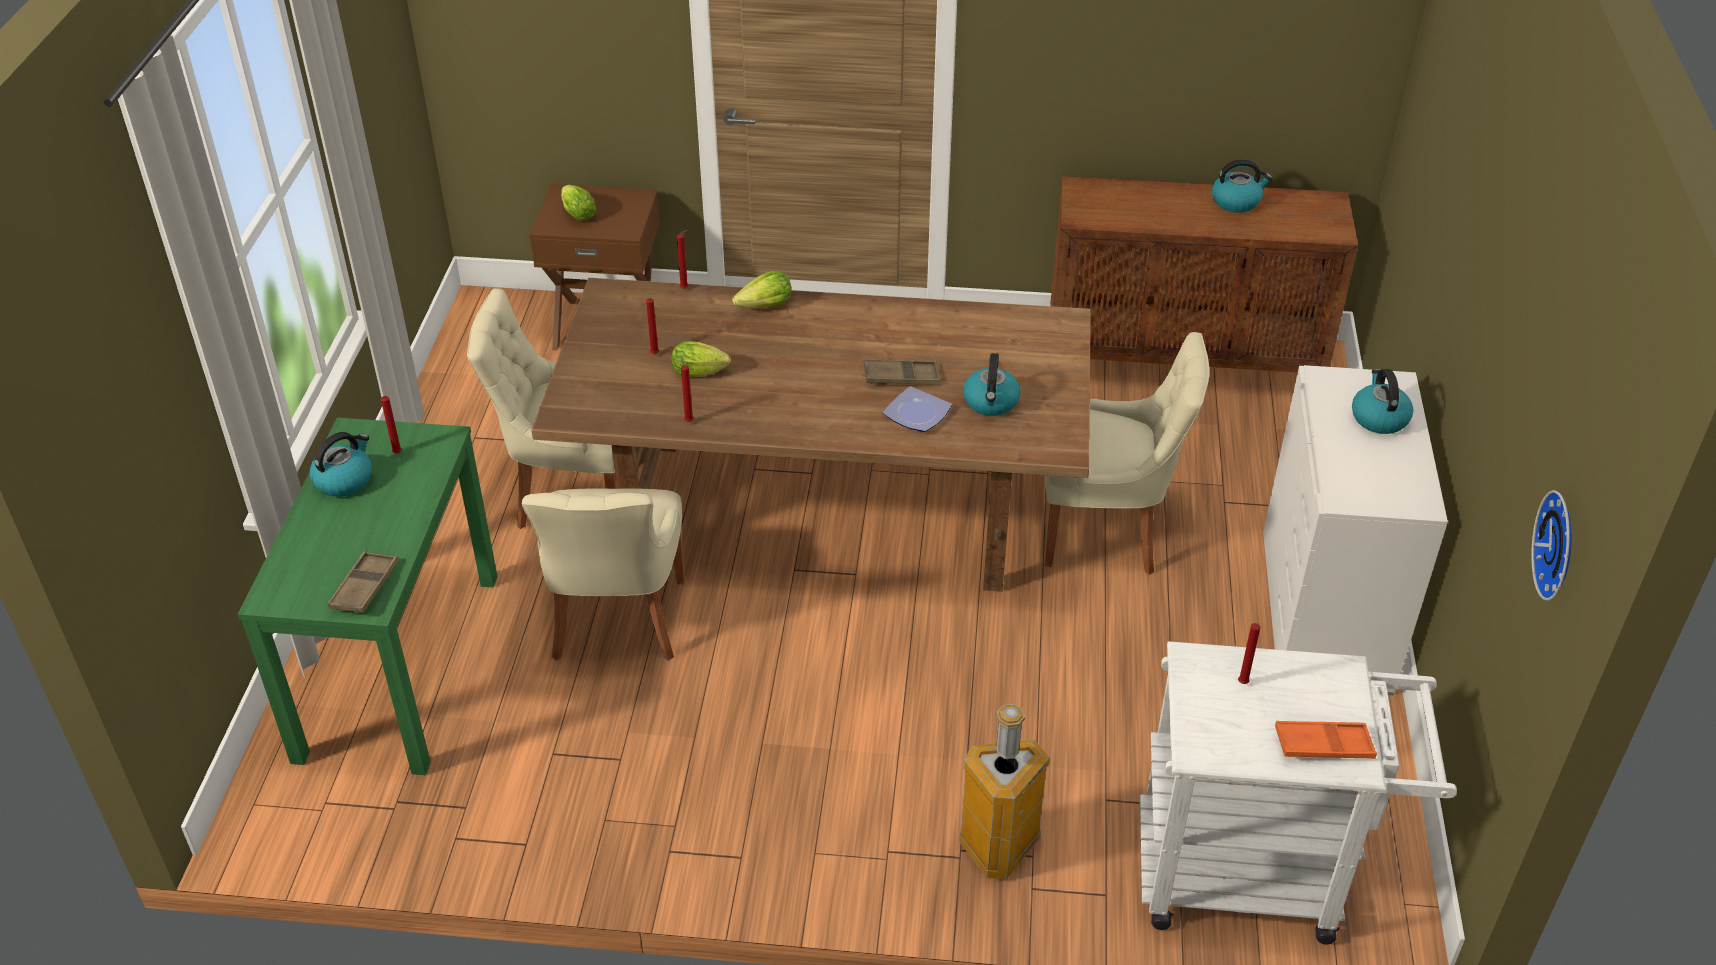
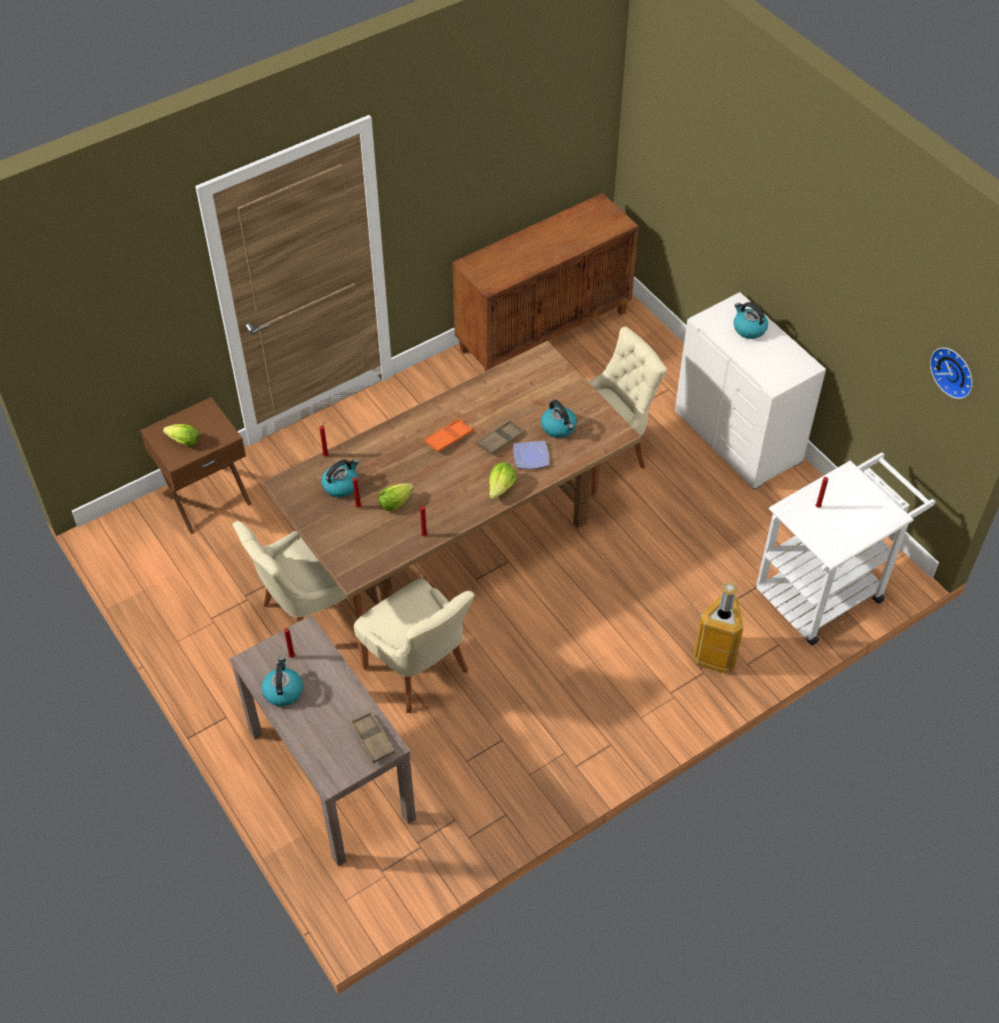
camera: 40 degrees left, 10 degrees up
(399, 664) = (330, 774): green console table -> brown console table
(765, 306) = (383, 440): lettuce -> lettuce (501, 488)
(1236, 201) = (556, 229): kettle -> kettle (341, 485)
(1323, 745) = (875, 515): orange tray -> orange tray (448, 438)

